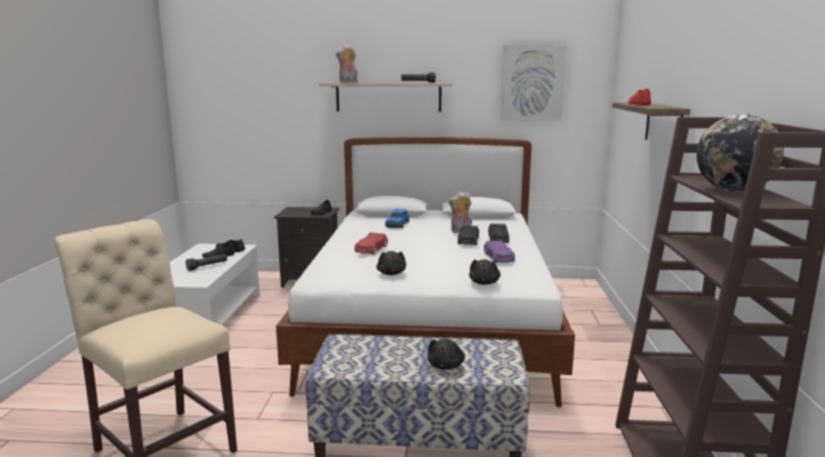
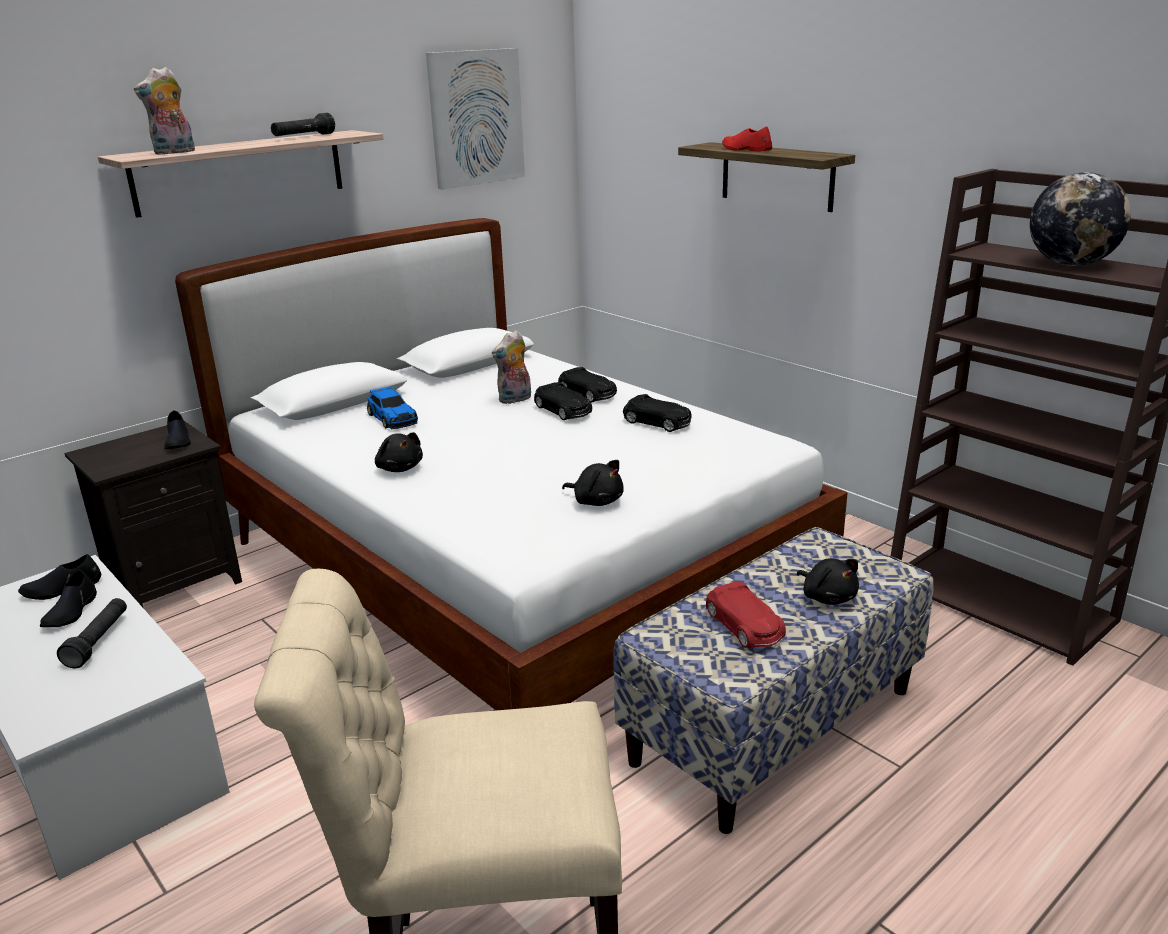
camera: 45 degrees left, 10 degrees up
(371, 249) = (480, 475): red toy car -> red toy car (745, 626)
(484, 283) = (727, 465): black plush toy -> black plush toy (399, 468)
(498, 258) = (658, 422): purple toy car -> black toy car

